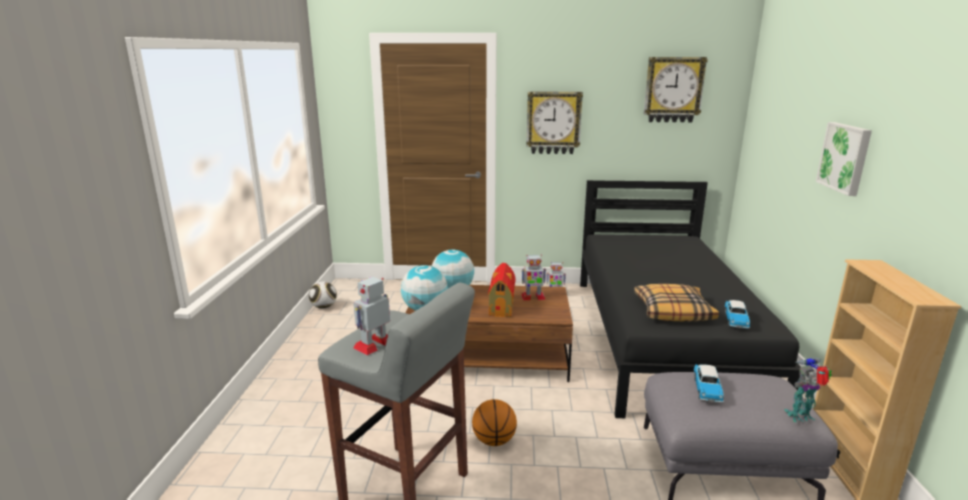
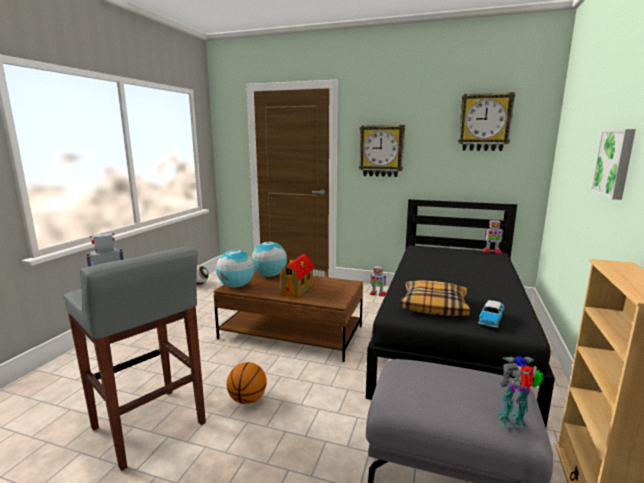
camera: 15 degrees right, 5 degrees down
(533, 297) = (329, 286): toy robot -> toy robot (491, 251)
(707, 389) = (426, 379): toy car -> none

